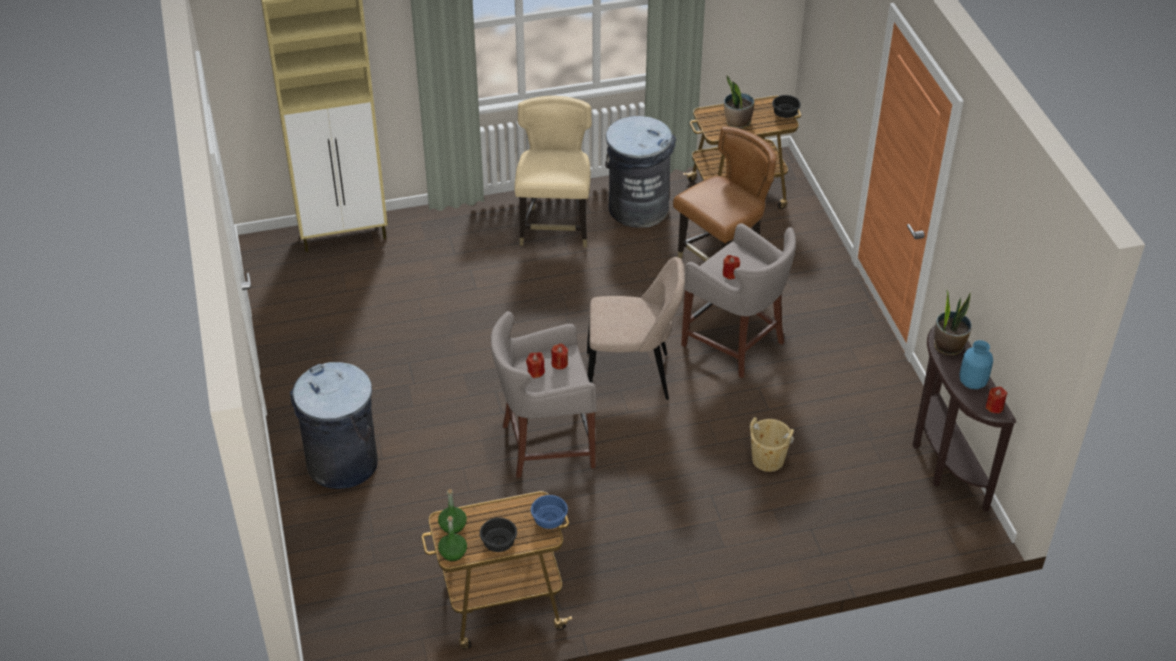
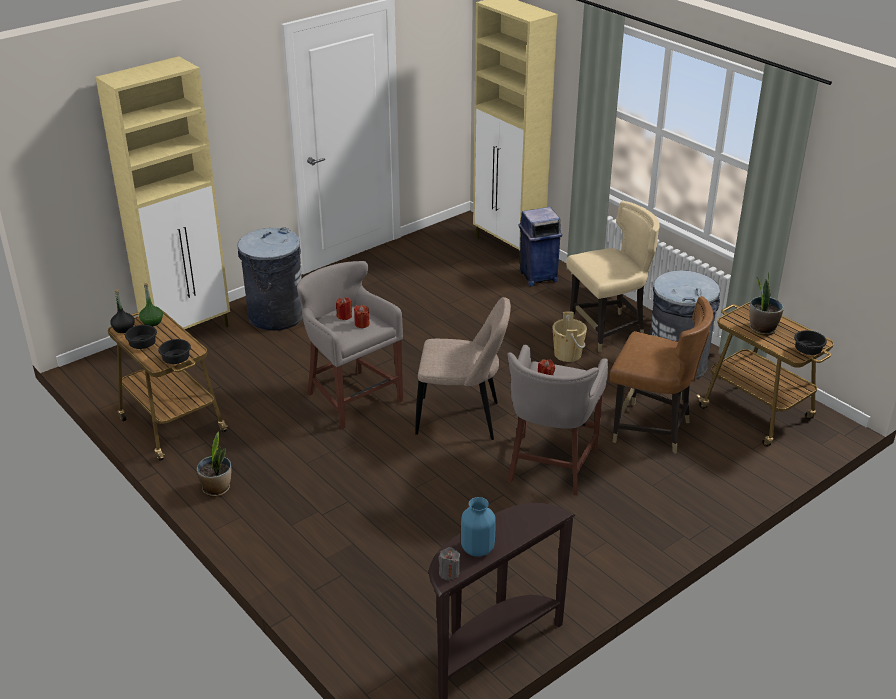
camera: 65 degrees right, 10 degrees down
(320, 550) = (188, 332): none -> beige cabinet
(422, 236) = (537, 276): none -> blue trash can
(453, 553) = (123, 328): green bottle -> black bottle
(548, 519) = (176, 359): blue bowl -> black bowl
(632, 376) = (462, 419): beige chair -> beige chair turned 60 degrees counterclockwise
(768, 459) = (414, 524): beige bucket -> beige bucket (567, 354)
(948, 346) = (522, 519): potted plant -> potted plant (217, 489)
(994, 407) = (449, 573): red candle -> grey candle

